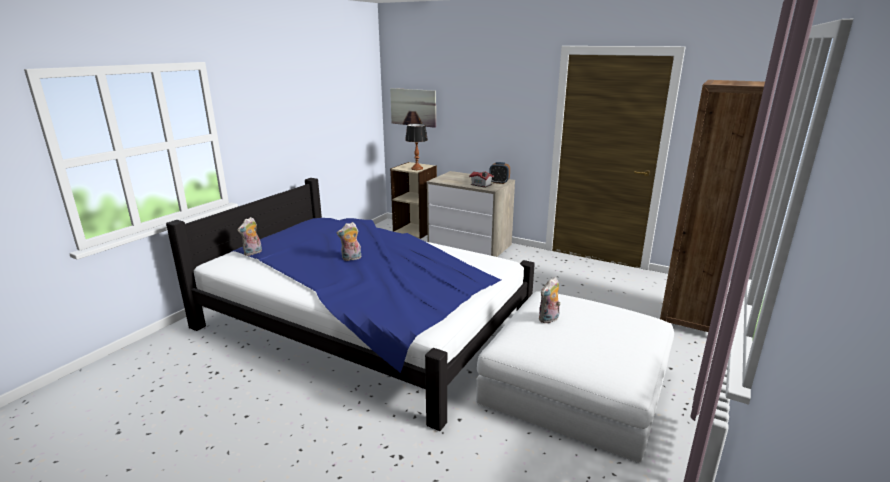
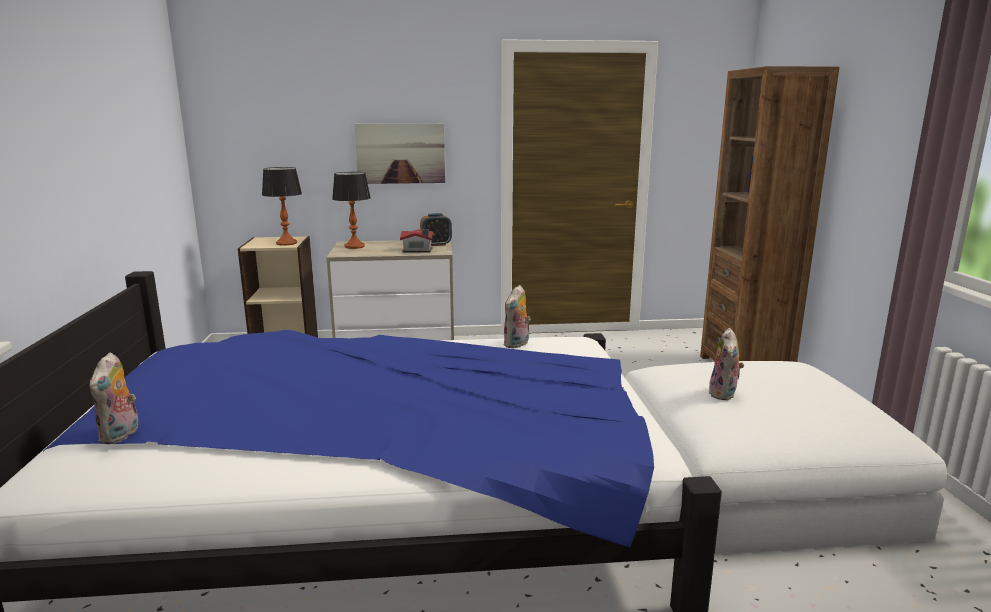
camera: 35 degrees left, 5 degrees down
(351, 258) = (354, 390): plush toy -> plush toy (517, 344)
(413, 107) = (254, 143): picture -> picture (400, 153)
(452, 176) = (354, 246): none -> table lamp

